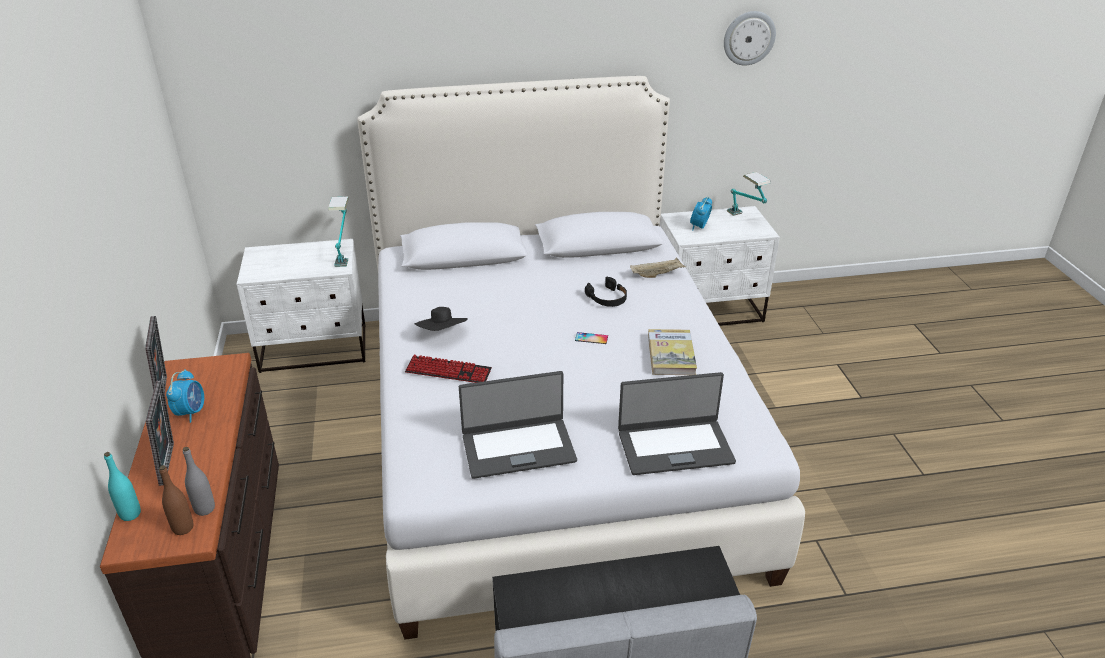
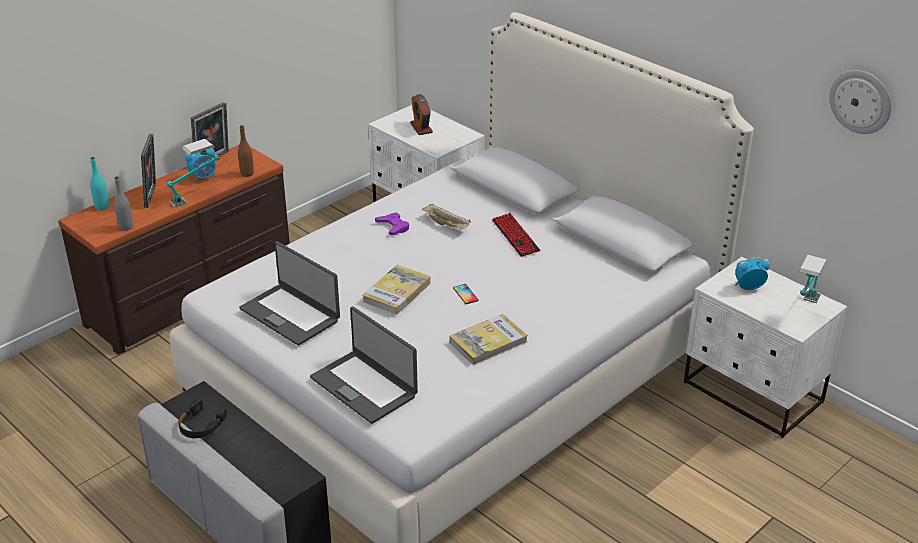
camera: 55 degrees right, 0 degrees up
(171, 463) = (153, 196): picture frame -> picture frame turned 45 degrees counterclockwise
(183, 528) = (105, 228): brown bottle -> brown bottle (247, 173)
(291, 261) = (421, 128): none -> alarm clock
(344, 253) = (459, 142): table lamp -> table lamp (197, 196)
(443, 334) = (393, 227): black hat -> purple game controller
(448, 371) = (349, 249): keyboard -> keyboard (515, 236)
(550, 371) = (397, 292): none -> book
(607, 298) = (536, 279): black headphones -> black headphones (201, 425)
(657, 274) = (608, 290): beige tray -> beige tray (447, 225)

